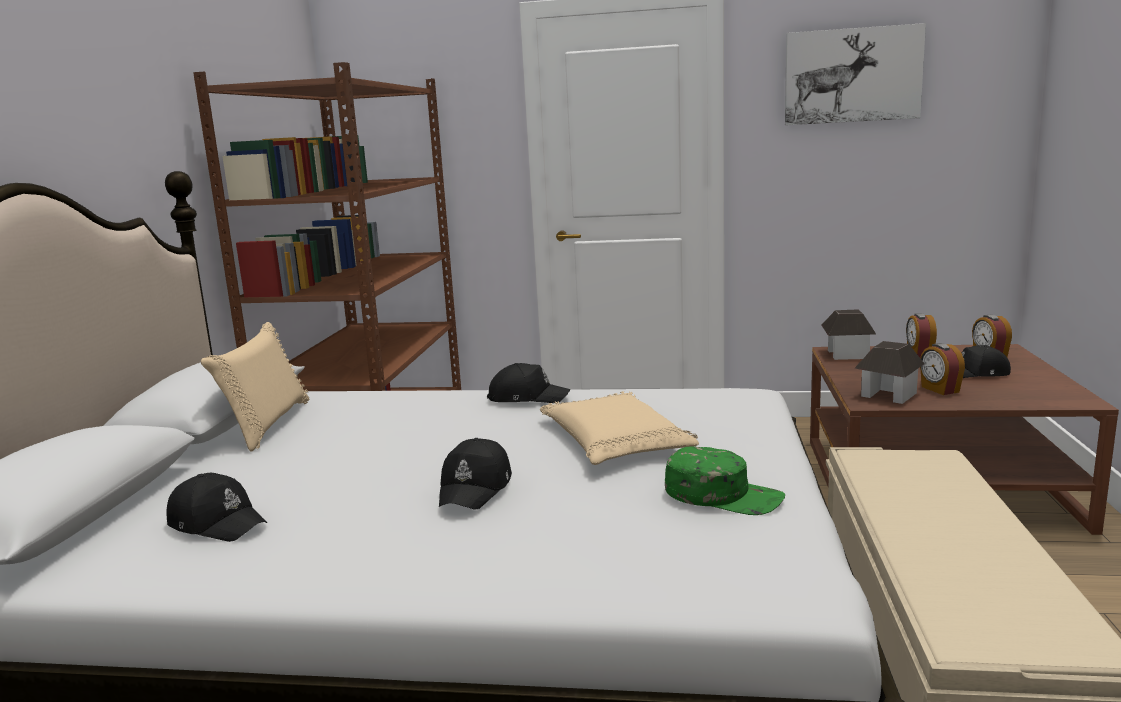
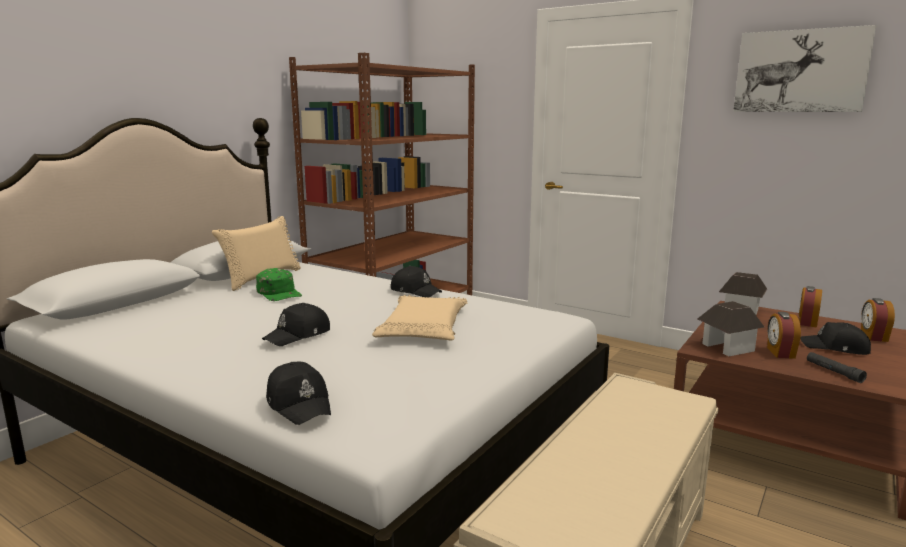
camera: 25 degrees right, 0 degrees up
(218, 523) = (164, 322): black cap -> black cap (300, 404)
(723, 495) = (426, 374): green cap -> green cap (279, 293)
(1007, 398) = (834, 372): none -> black flashlight

